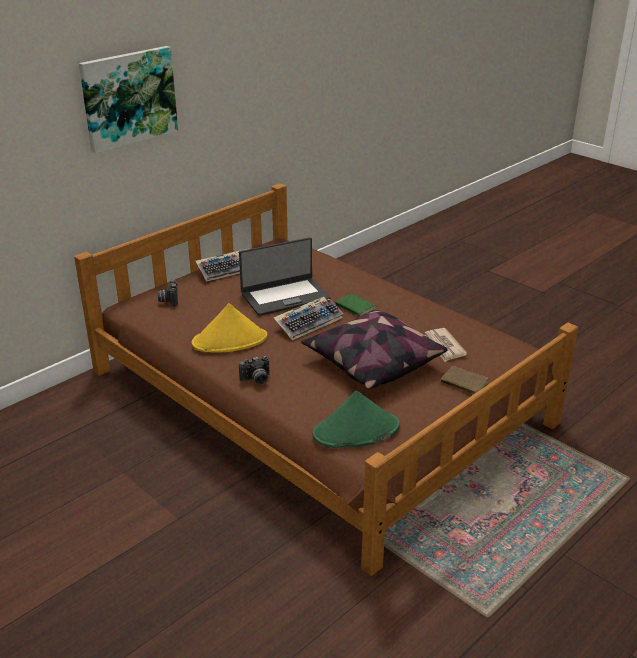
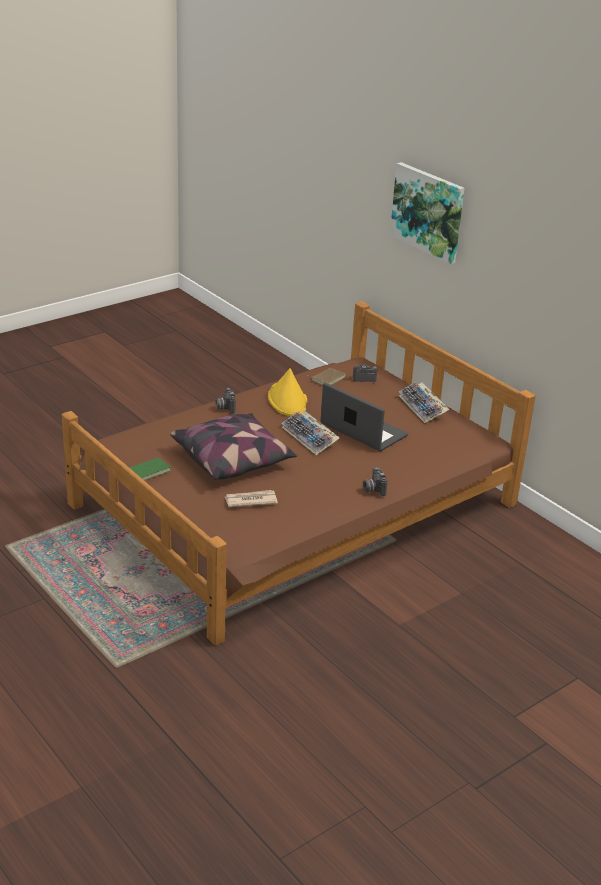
camera: 95 degrees right, 0 degrees up
(285, 296) = (363, 430): laptop -> laptop turned 150 degrees clockwise
(354, 307) = (335, 463): green book -> green book (149, 470)
(356, 431) = (141, 441): green hat -> none
(390, 288) = (373, 489): none -> camera
(463, 383) = (186, 500): brown book -> brown book (327, 378)

